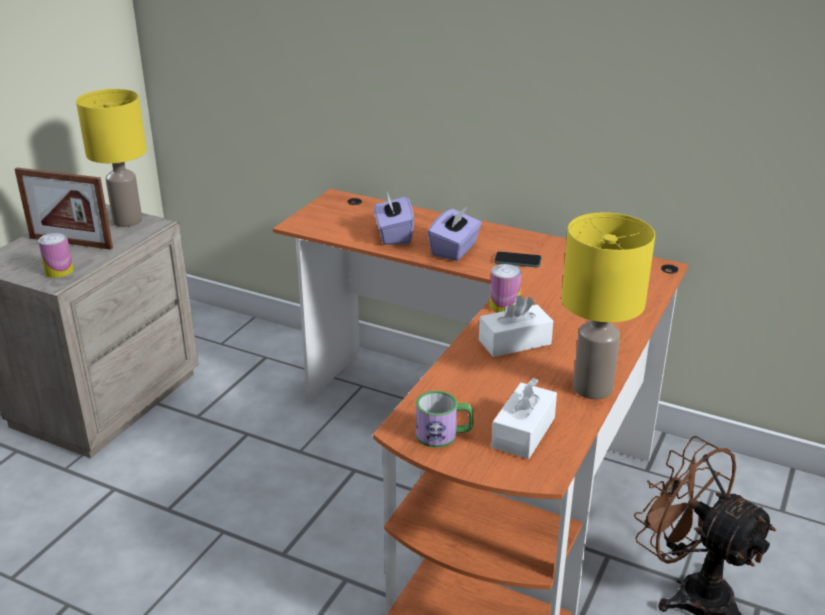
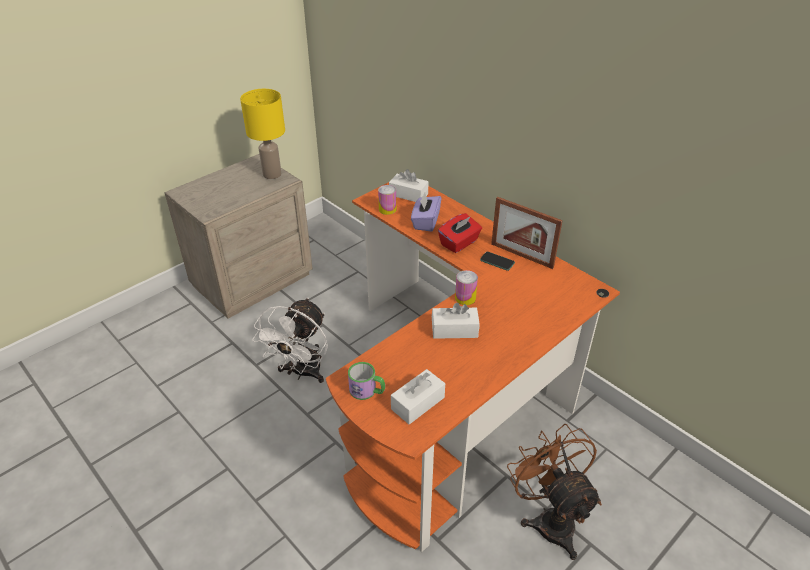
camera: 20 degrees right, 10 degrees up
(59, 271) = (215, 206): can -> can (387, 209)
(71, 243) = (231, 185): picture frame -> picture frame (521, 255)
(247, 502) = (302, 373): none -> white fan
(349, 210) = (408, 194): none -> white tissue box
(455, 250) = (459, 243): purple tissue box -> red tissue box
(593, 387) = (485, 380): yellow table lamp -> none

